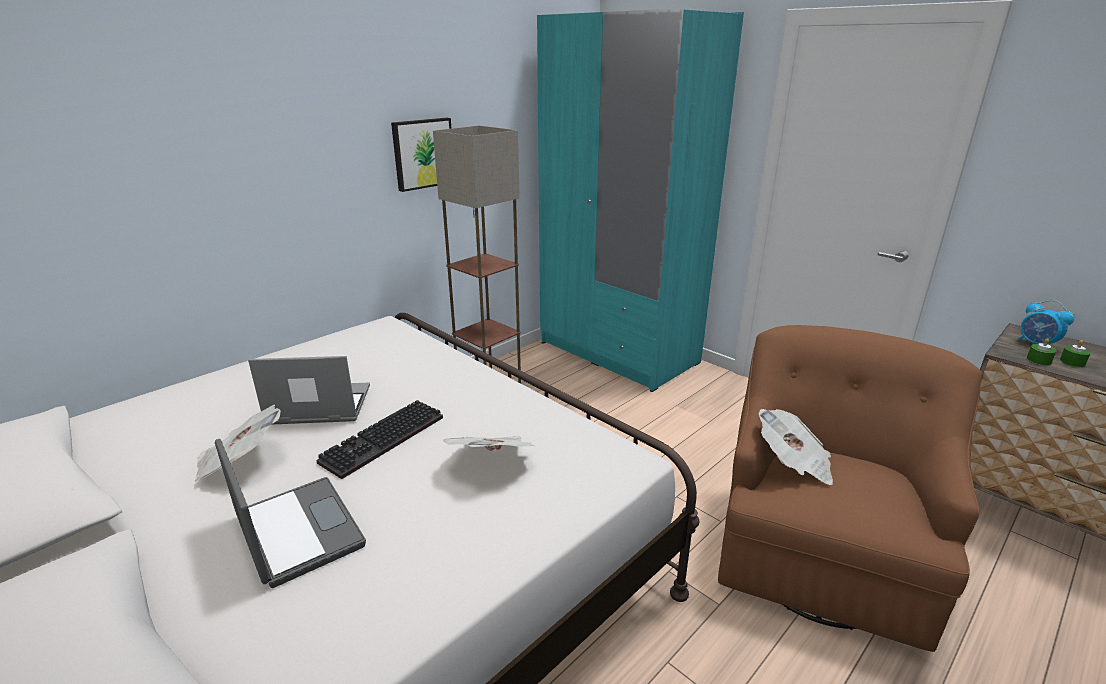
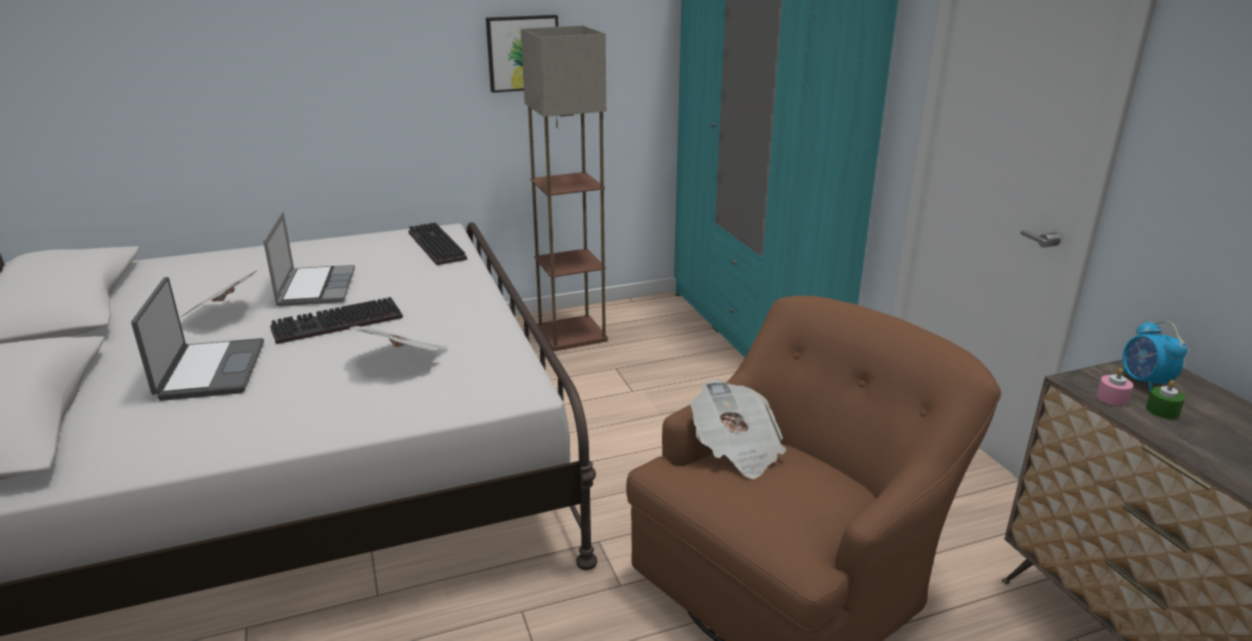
camera: 25 degrees right, 0 degrees up
(318, 407) = (315, 287): laptop -> laptop turned 60 degrees clockwise
(392, 341) = (434, 246): none -> keyboard
(1038, 360) = (1112, 398): green candle -> pink candle

